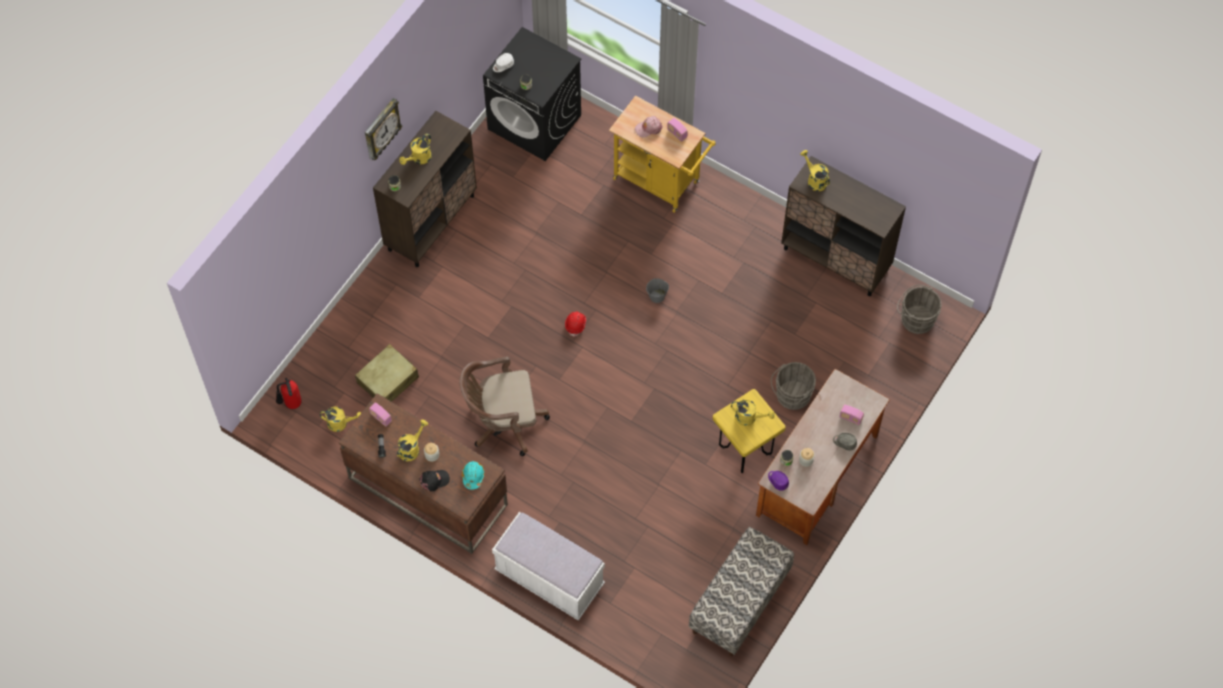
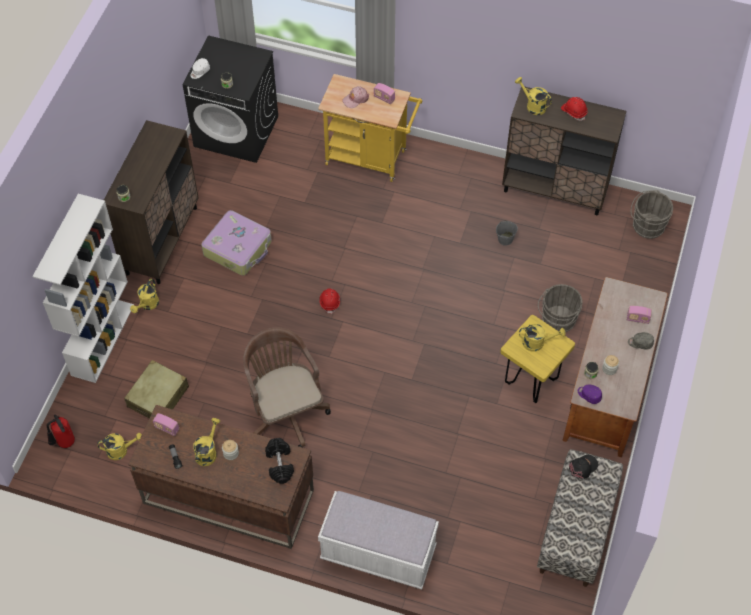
camera: 15 degrees left, 5 degrees down
(350, 310) = (102, 339): none -> white bookcase
(381, 130) = (99, 137): wall clock -> none
(419, 159) = (142, 167): yellow watering can -> yellow watering can (147, 305)
(434, 480) = (240, 479): black cap -> black cap (583, 467)
(473, 476) = (280, 464): turquoise hard hat -> black dumbbell
(503, 248) = (238, 248): none -> suitcase
(503, 422) = (285, 410): brown office chair -> brown office chair turned 90 degrees clockwise
(657, 296) = (400, 259): grey bucket -> grey bucket (505, 239)
(853, 195) = (574, 112): none -> red hard hat

